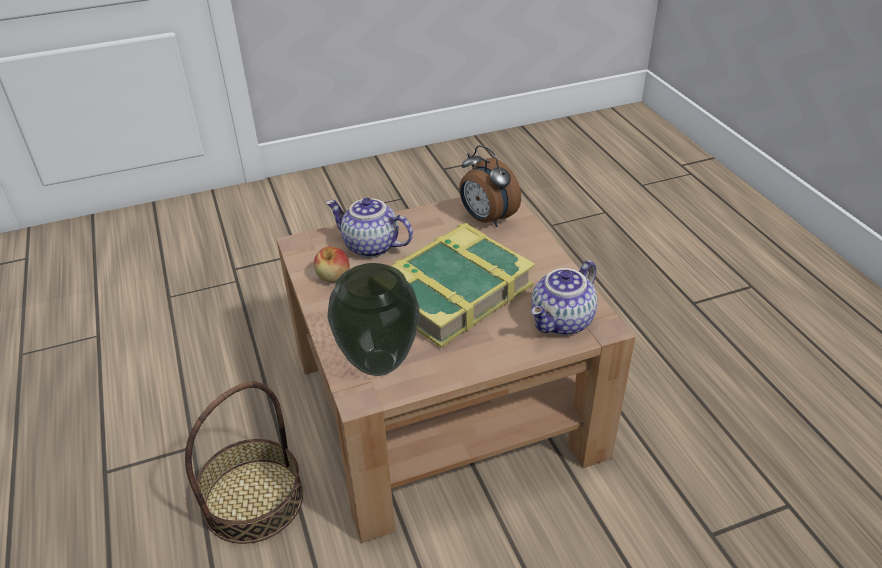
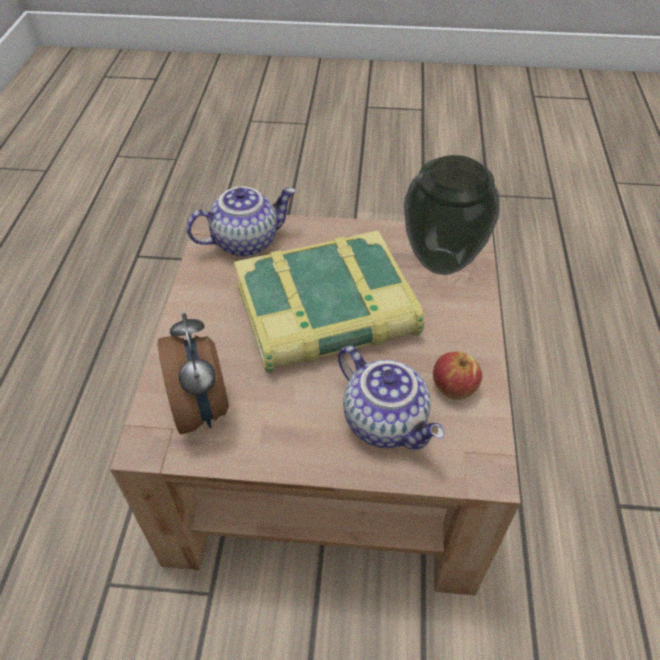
camera: 155 degrees left, 10 degrees up
(253, 499) = (552, 419): basket -> none

